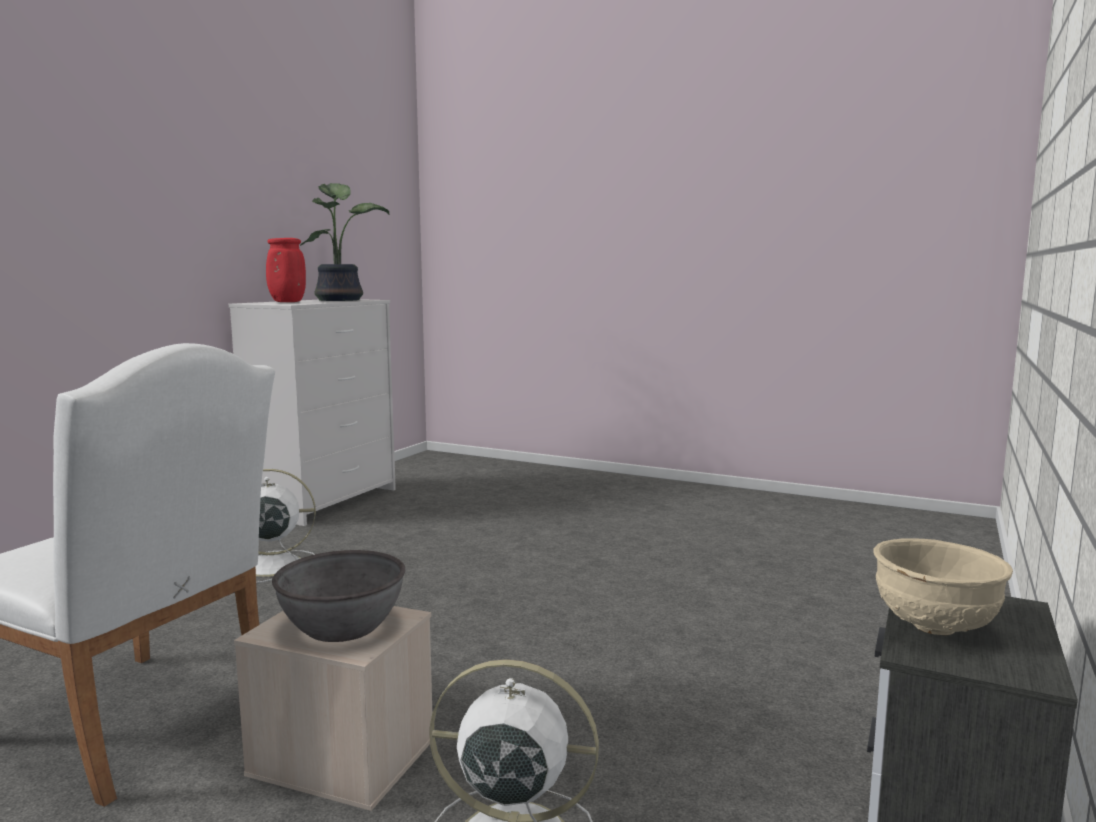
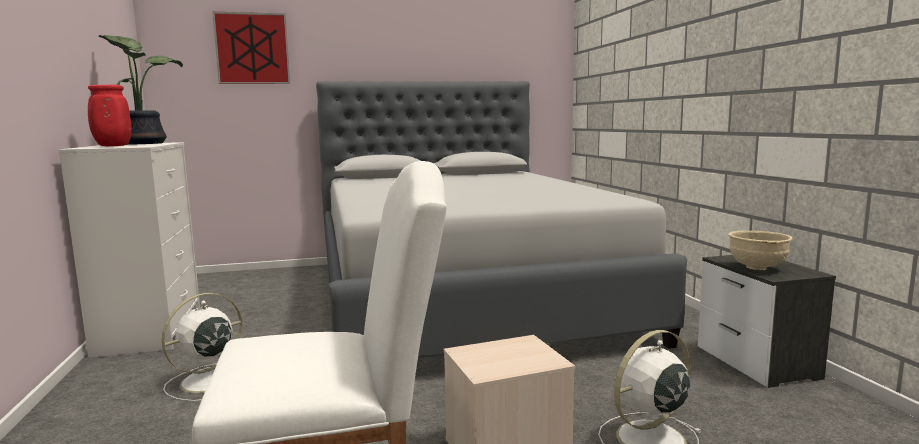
camera: 40 degrees left, 0 degrees up
(342, 627) = (513, 356): grey bowl -> none
(525, 185) = (252, 48): none -> picture
(669, 553) = (463, 297): none -> grey bed

